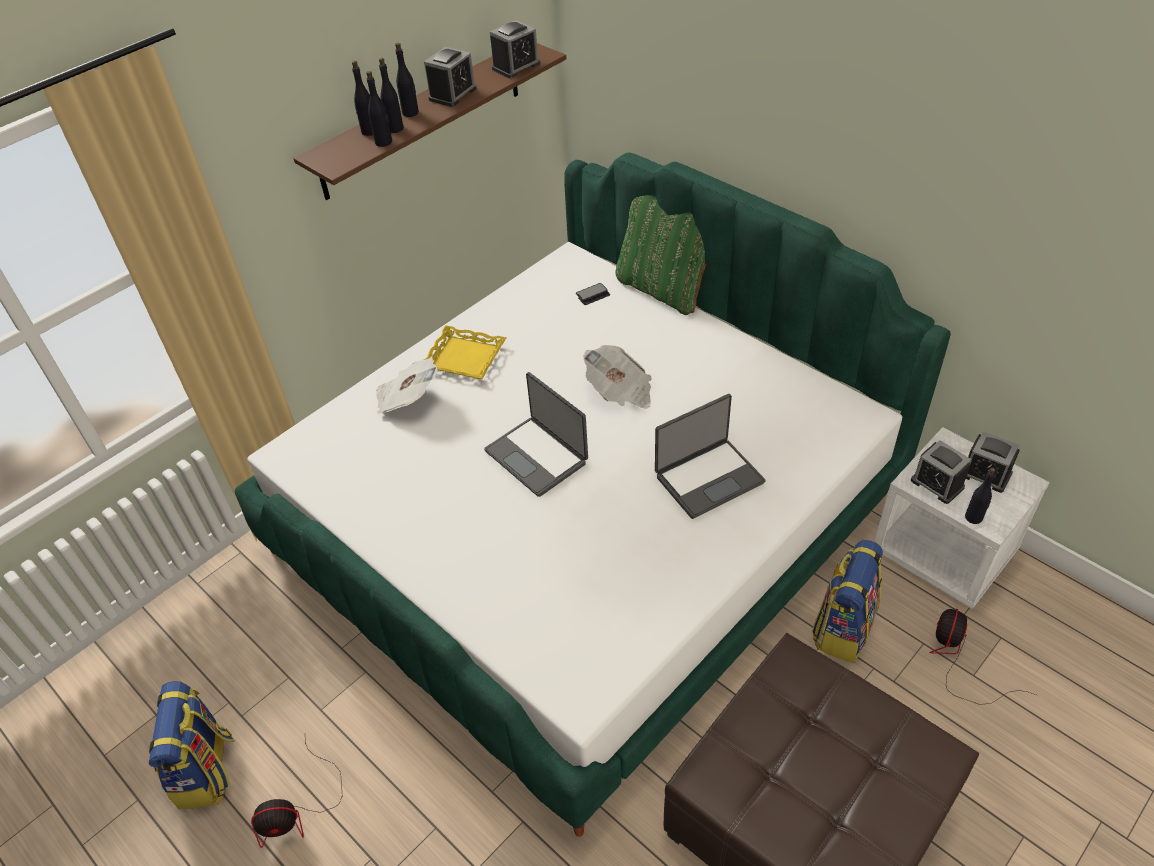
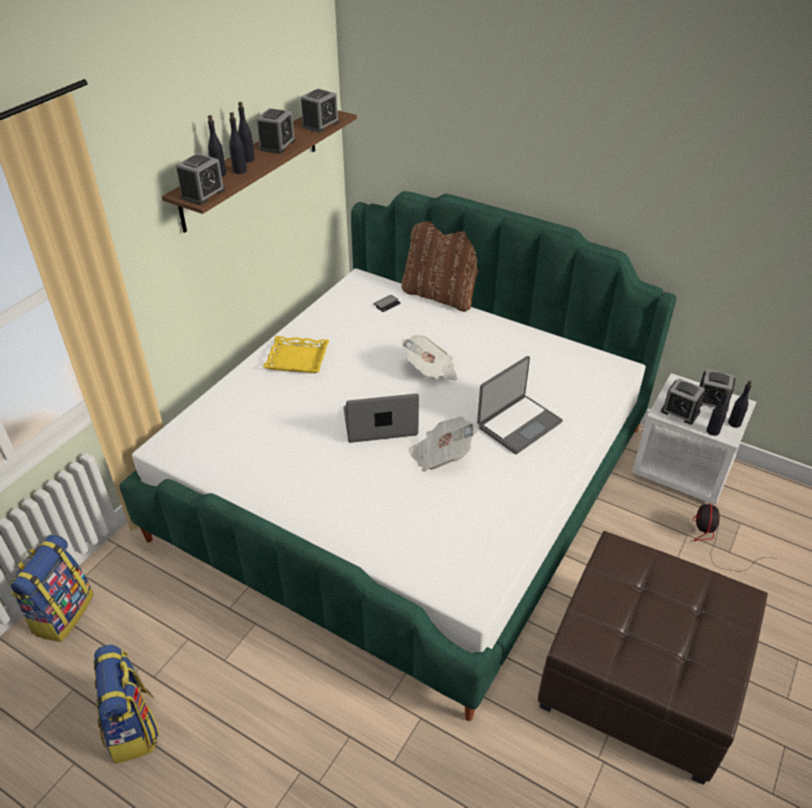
camera: 15 degrees left, 5 degrees down
(298, 810) = (225, 745): fan -> none
(341, 158) = (203, 194): none -> alarm clock
(384, 142) = (234, 181): black bottle -> black bottle (734, 423)
(407, 399) = (259, 394): newspaper -> newspaper (441, 456)
(537, 456) = (380, 424): laptop -> laptop turned 135 degrees clockwise
(663, 289) = (441, 295): green pillow -> brown pillow
(842, 628) = (626, 532): backpack -> backpack (62, 613)

